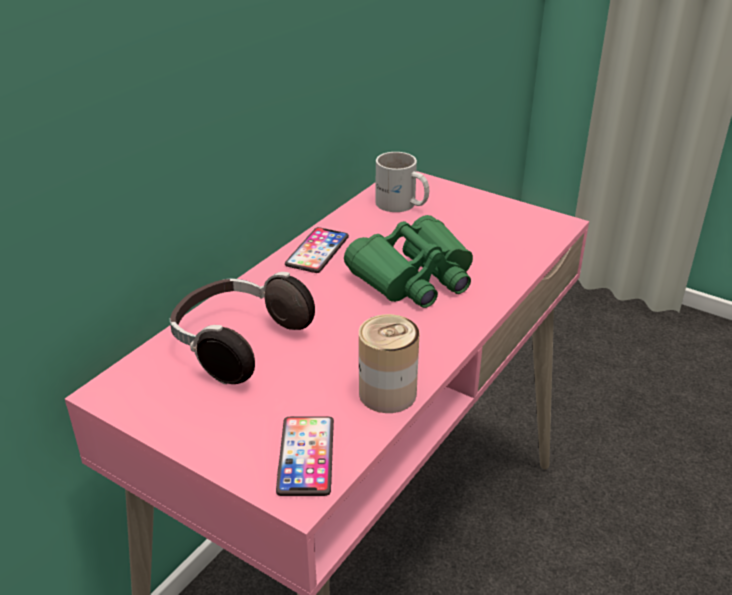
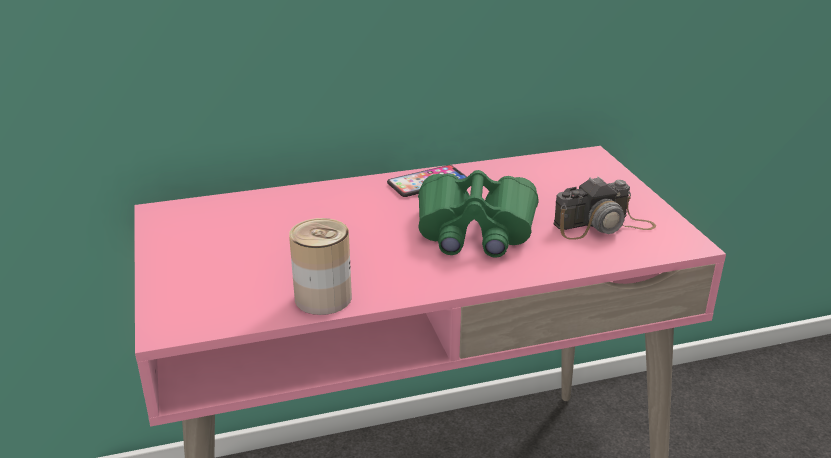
camera: 40 degrees right, 5 degrees down
(237, 344) = (275, 219): headphones -> none
(306, 456) = (207, 308): phone -> none
(401, 205) = (551, 175): white mug -> none
(493, 233) = (604, 225): none -> camera

